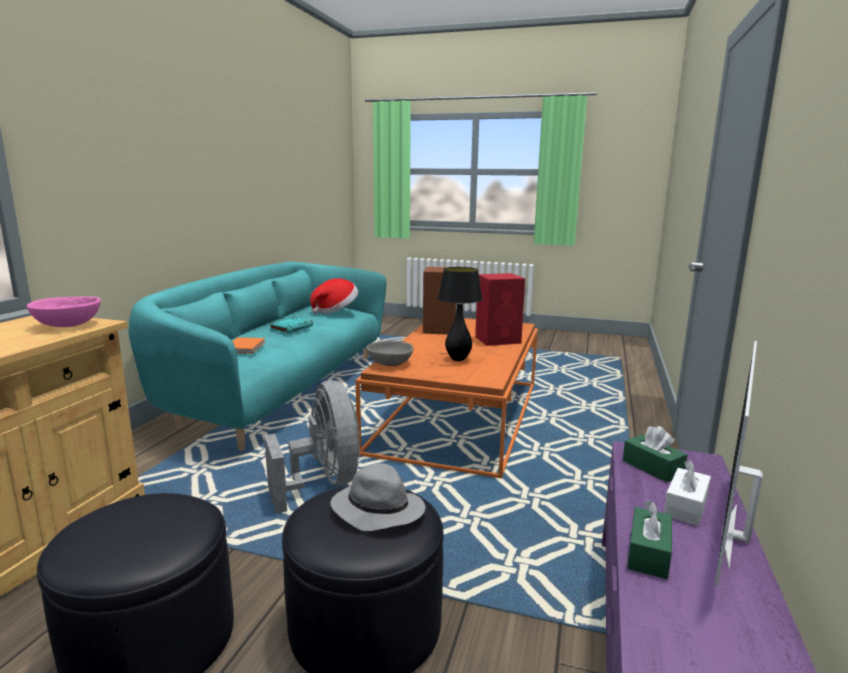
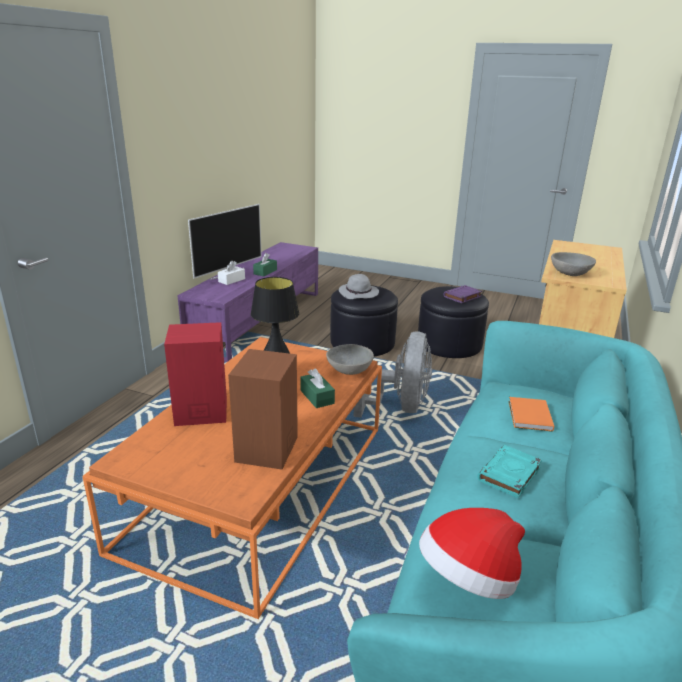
camera: 175 degrees left, 10 degrees up
(69, 325) = (570, 274): pink bowl -> grey bowl
(127, 518) = (462, 297): none -> purple book
(323, 483) = (400, 407): grey fan -> grey fan turned 150 degrees counterclockwise
(652, 467) = (223, 292): green tissue box -> green tissue box (317, 397)

